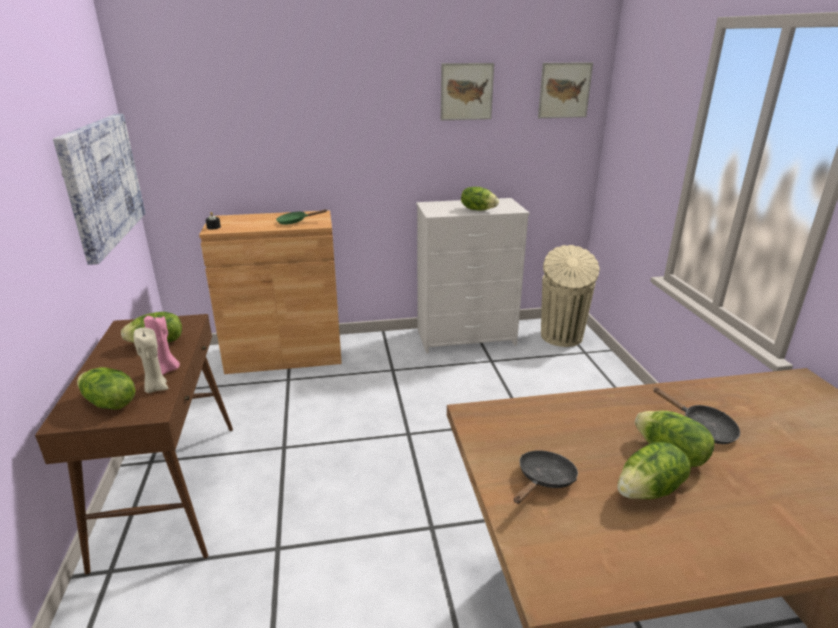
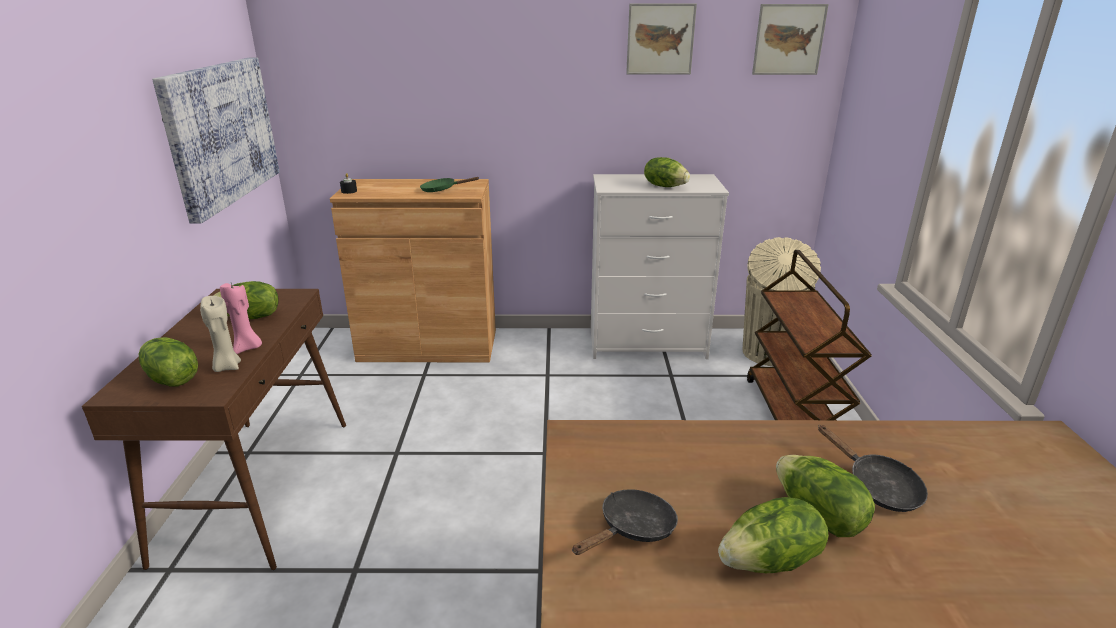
camera: 10 degrees right, 0 degrees up
(592, 385) = (793, 417): none -> brown cart

